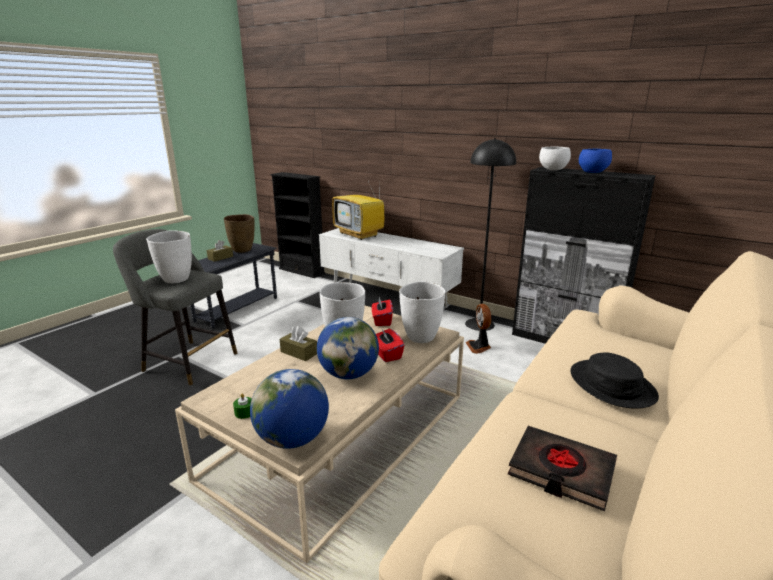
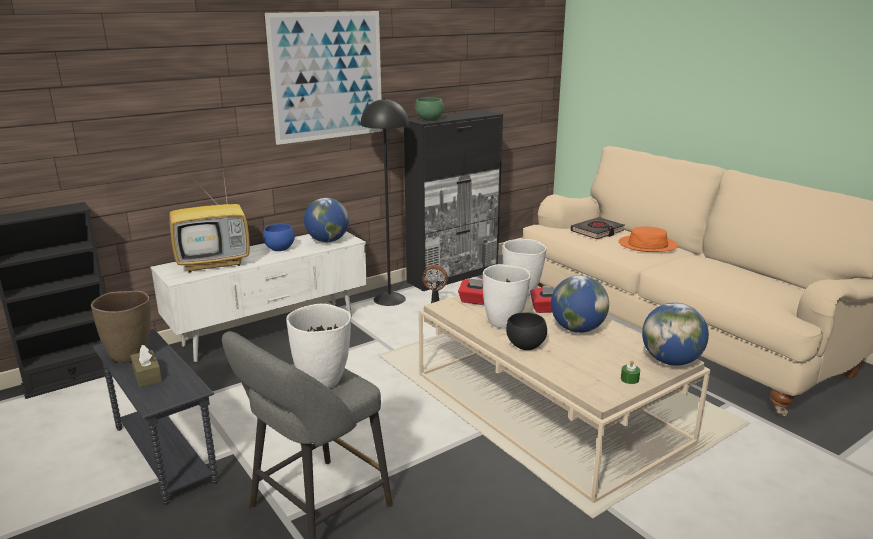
camera: 70 degrees left, 0 degrees up
(299, 353) = (525, 346): brown tissue box -> black bowl
(430, 249) = (327, 241): none -> globe
(472, 116) = (327, 76): none -> picture
(553, 169) = (430, 120): white bowl -> green bowl
(561, 471) = (733, 277): black book -> black book (597, 232)
(592, 172) = (455, 116): blue bowl -> blue bowl (279, 249)
(612, 385) = (647, 245): black hat -> orange hat

